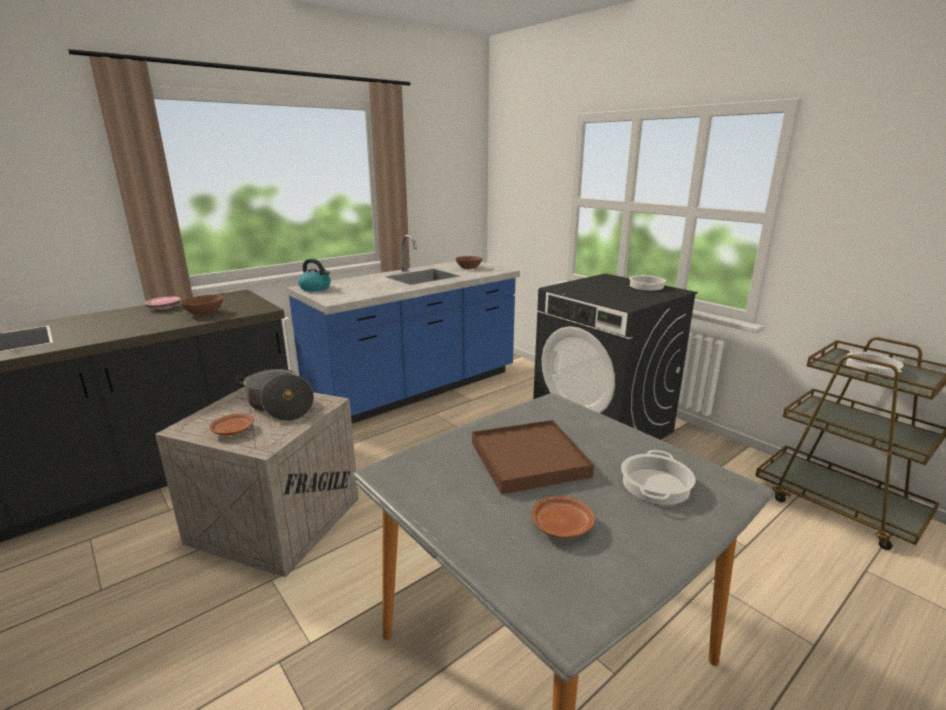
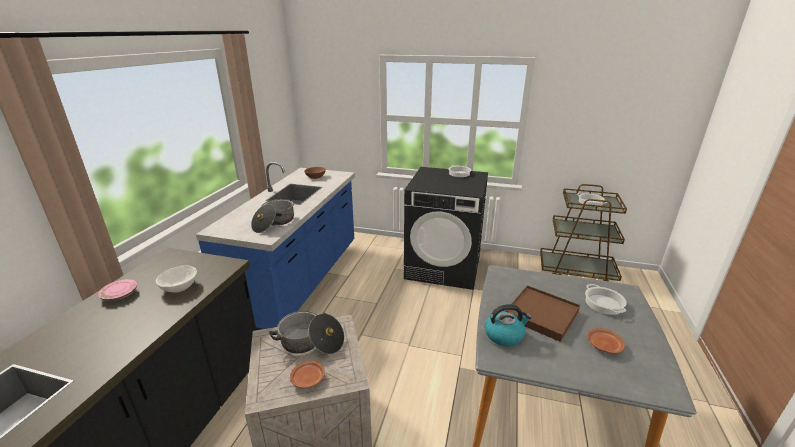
camera: 35 degrees left, 5 degrees up
(205, 313) = (180, 287): brown bowl -> white bowl
(316, 288) = (227, 228): kettle -> kettle (504, 335)
(360, 292) = (274, 223): none -> cooking pot

